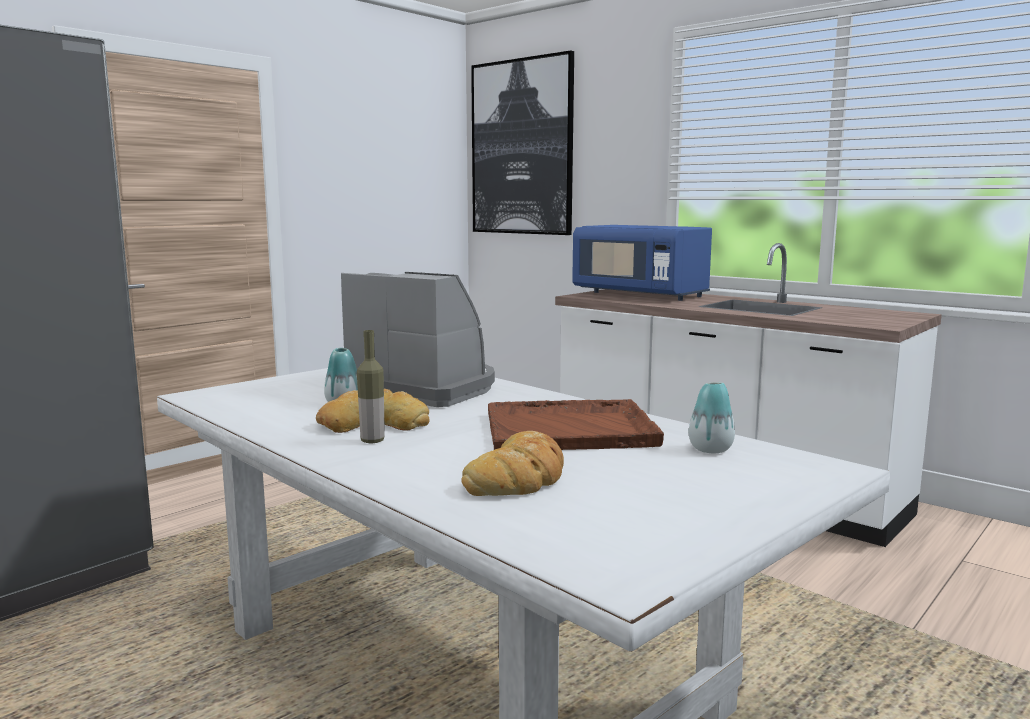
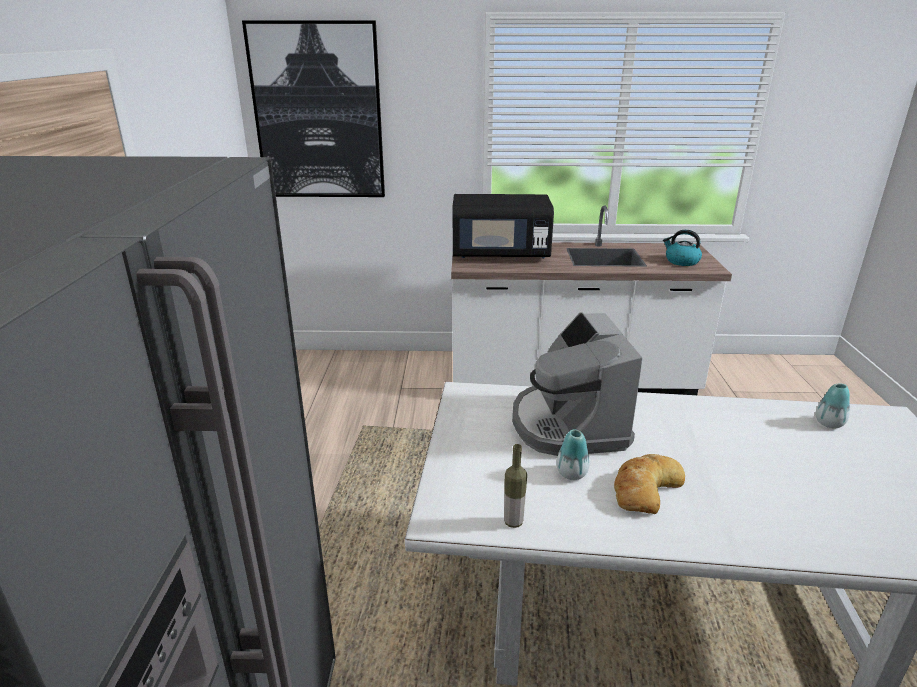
camera: 40 degrees left, 15 degrees up
(372, 441) = (691, 510): bottle -> bottle (513, 522)
(425, 388) = (568, 424): coffee machine -> coffee machine turned 90 degrees counterclockwise
(519, 477) = (831, 503): bread -> none
(571, 429) = (742, 435): brown tray -> none
(640, 295) = (500, 254): blue microwave -> black microwave
(855, 318) = (681, 261): none -> kettle

